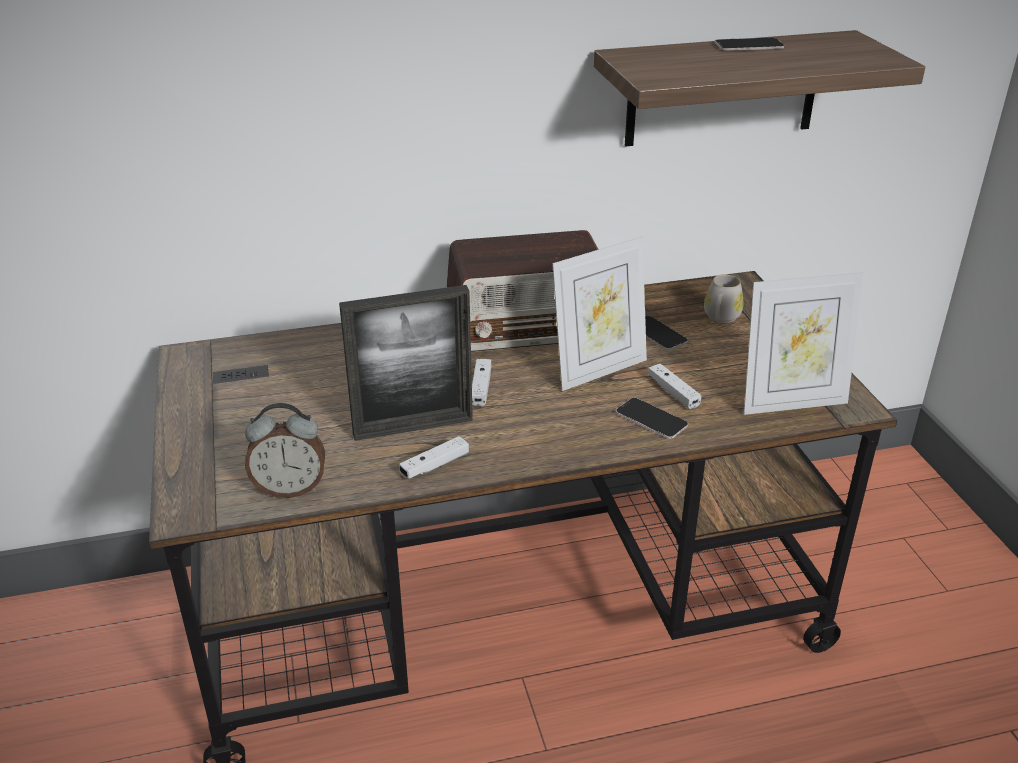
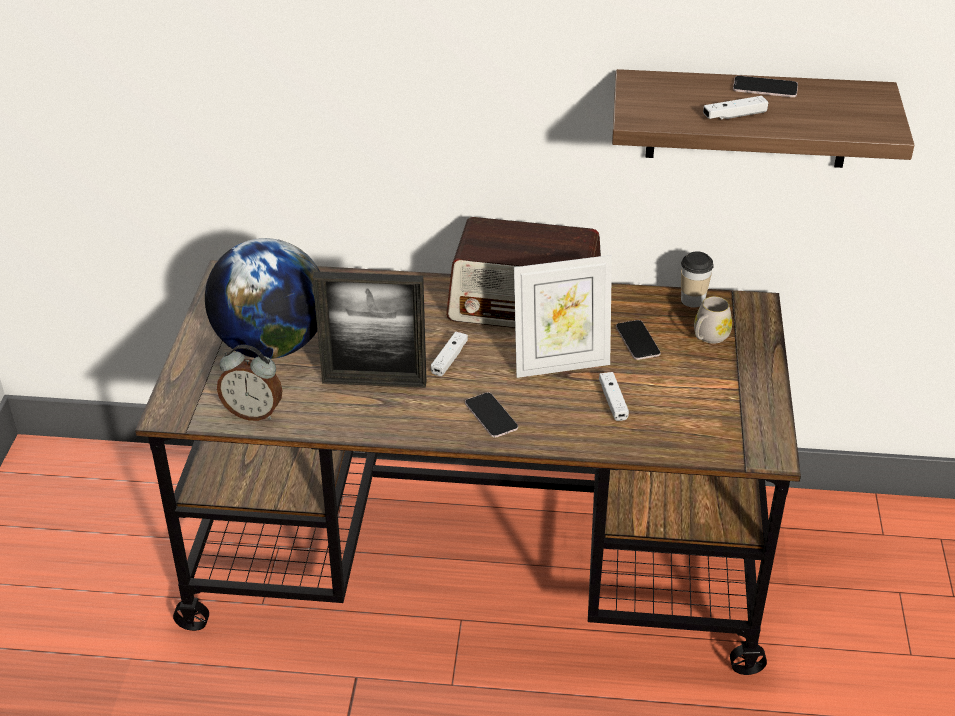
camera: 20 degrees right, 5 degrees up
(275, 415) = (271, 346): none -> globe
(434, 465) = (373, 420): white game controller -> white game controller (734, 115)
(651, 419) = (577, 422): phone -> phone (491, 416)
(683, 290) = (692, 300): none -> cup
(791, 402) = (714, 436): picture frame -> none

